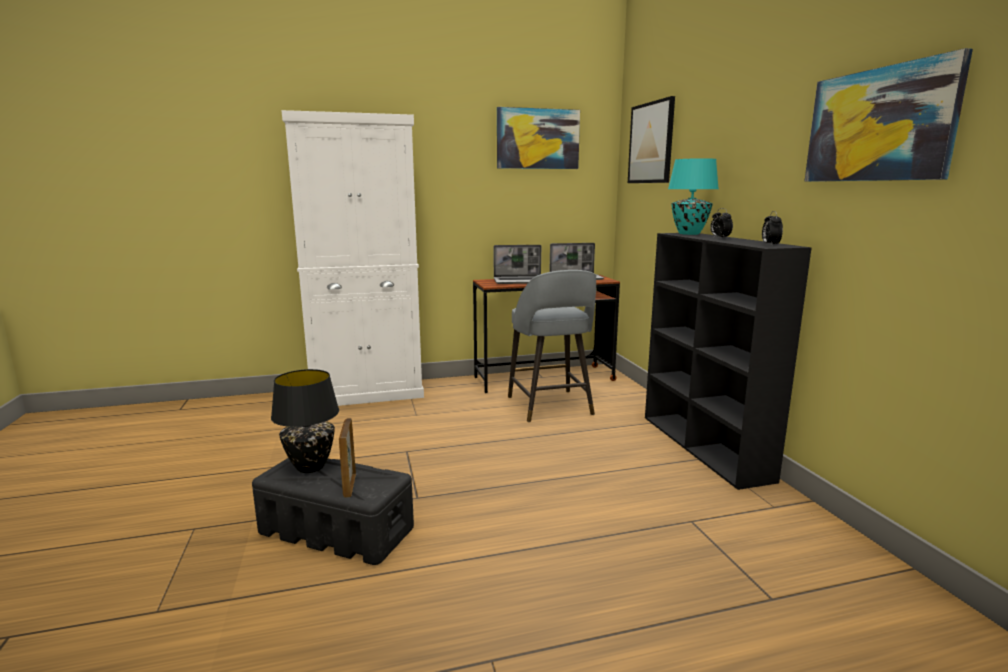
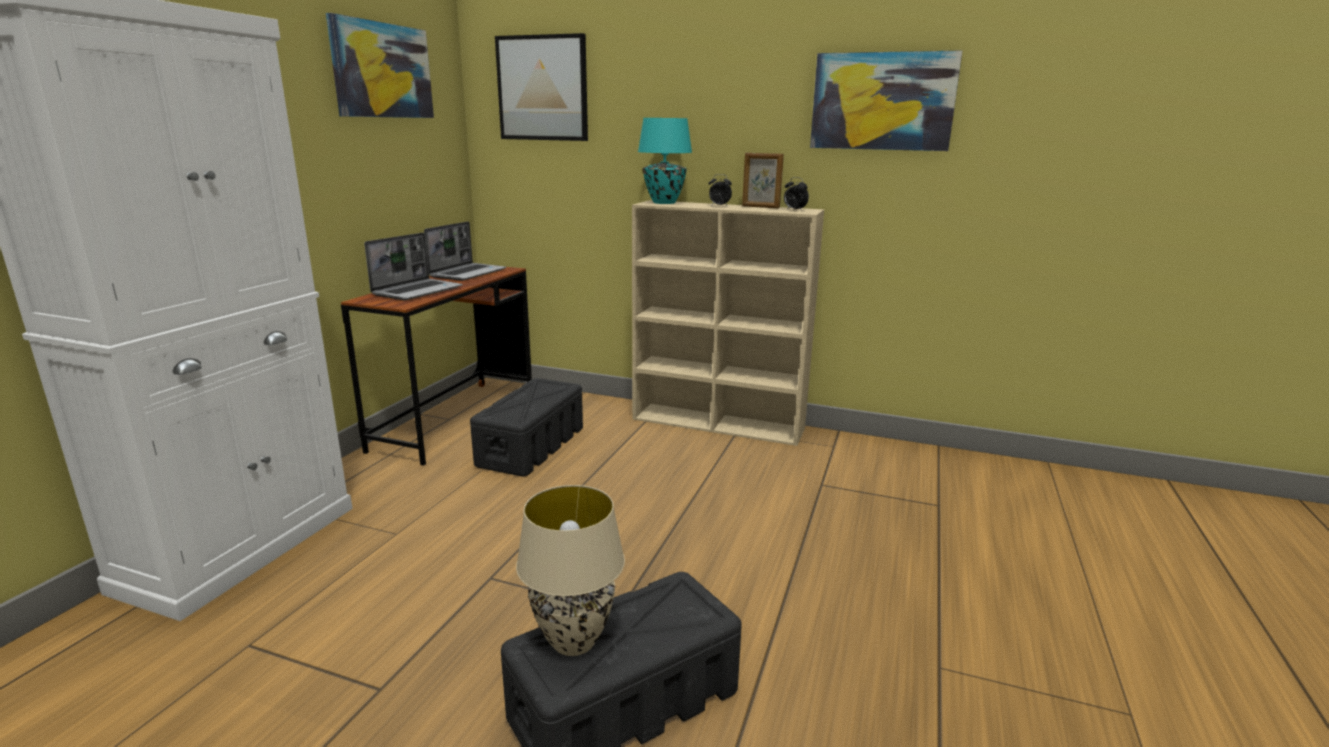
camera: 55 degrees left, 5 degrees up
(311, 466) = (573, 641): black table lamp -> beige table lamp
(349, 485) = (667, 622): picture frame -> picture frame (760, 207)
(550, 406) = (531, 447): grey stool -> black storage box
(705, 447) = (719, 423): black bookcase -> beige bookcase

